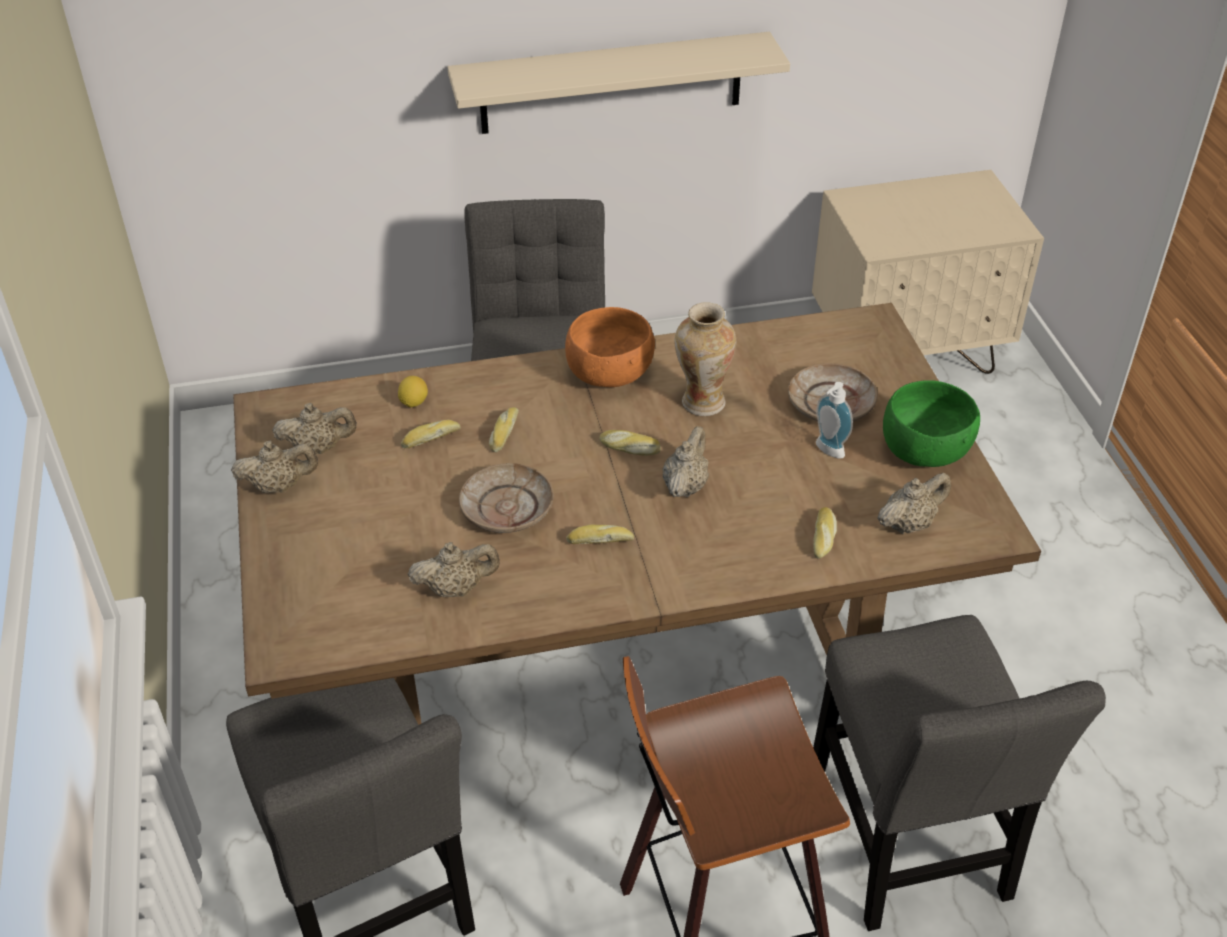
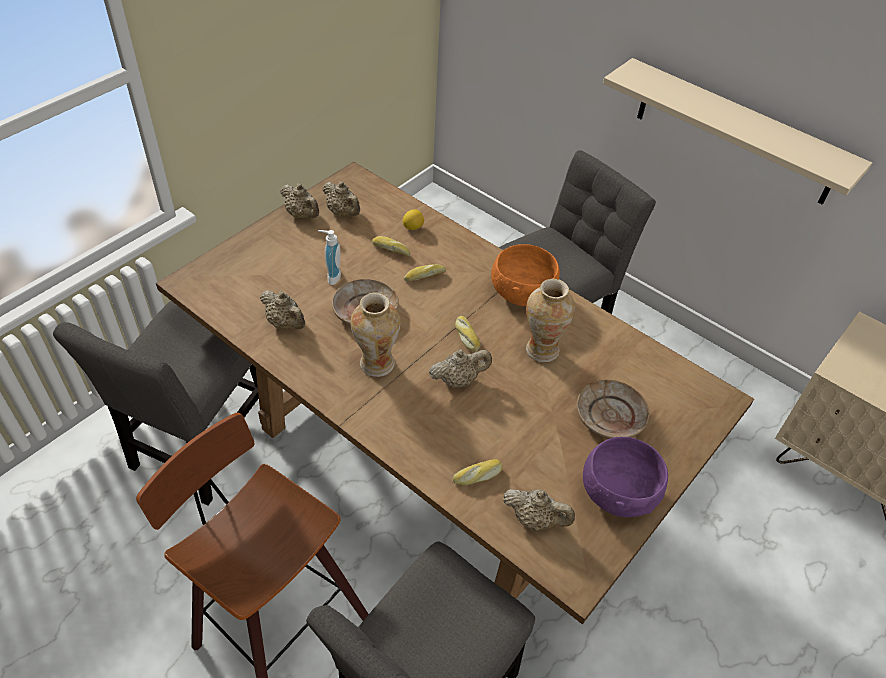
camera: 50 degrees right, 5 degrees up
(600, 540) = (376, 364): bread -> vase
(827, 451) = (561, 437): soap dispenser -> soap dispenser (331, 276)
(924, 451) = (617, 493): green bowl -> purple bowl

